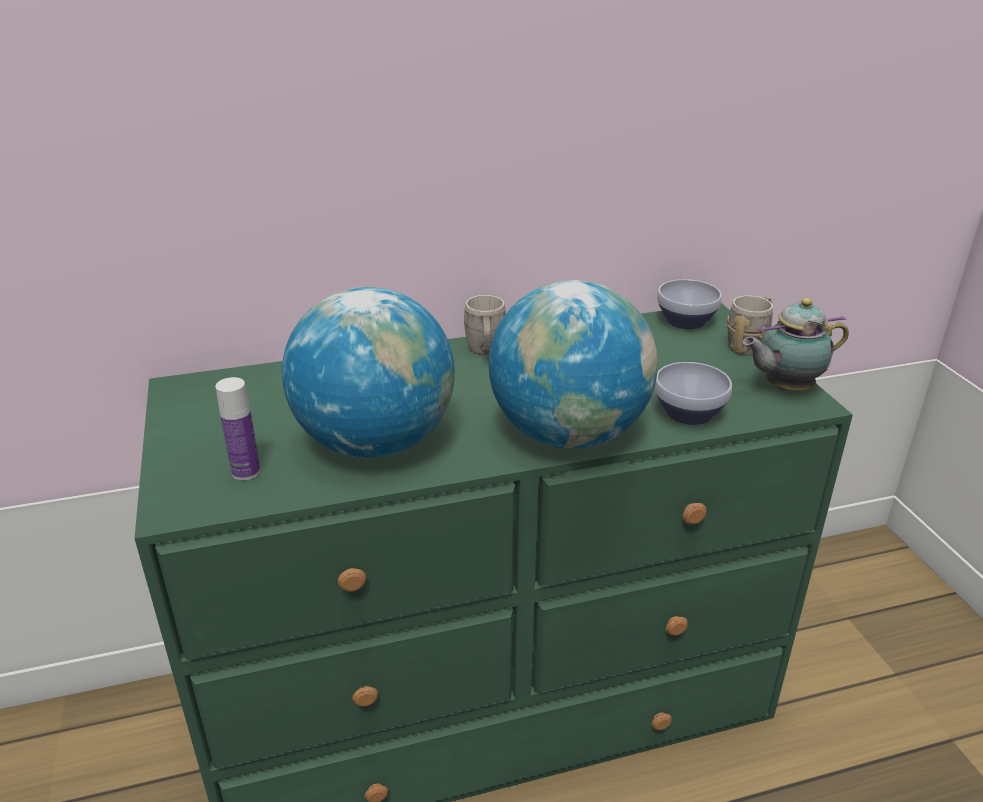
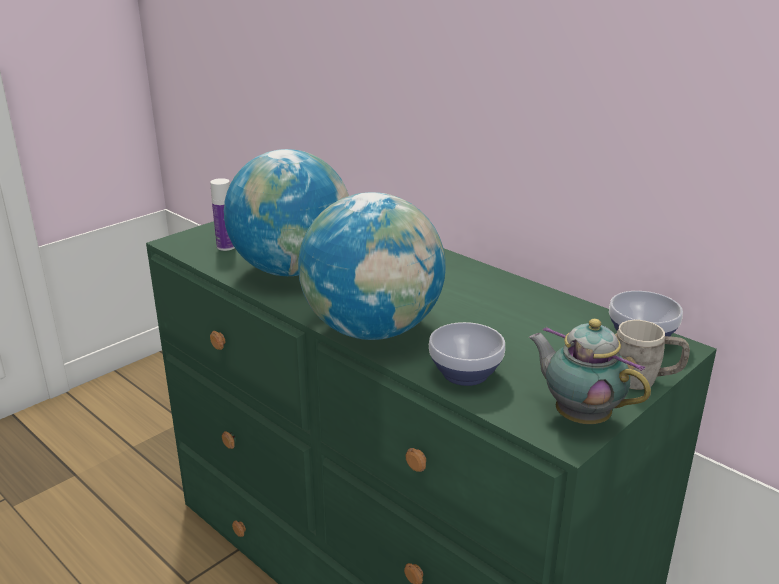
camera: 60 degrees right, 5 degrees down
(485, 351) = (456, 270): grey mug -> none

